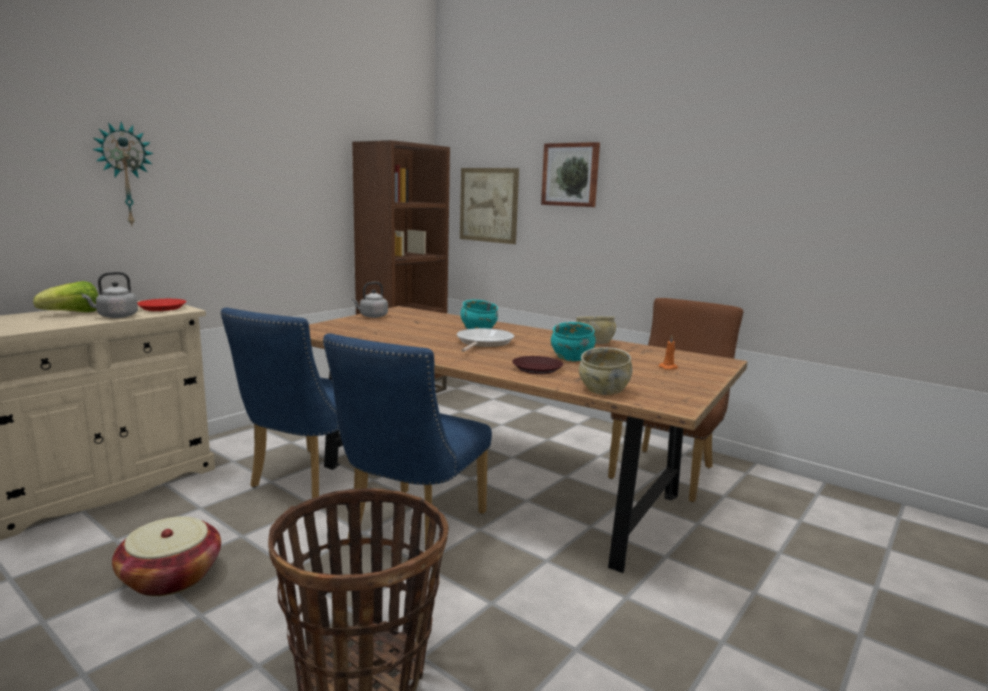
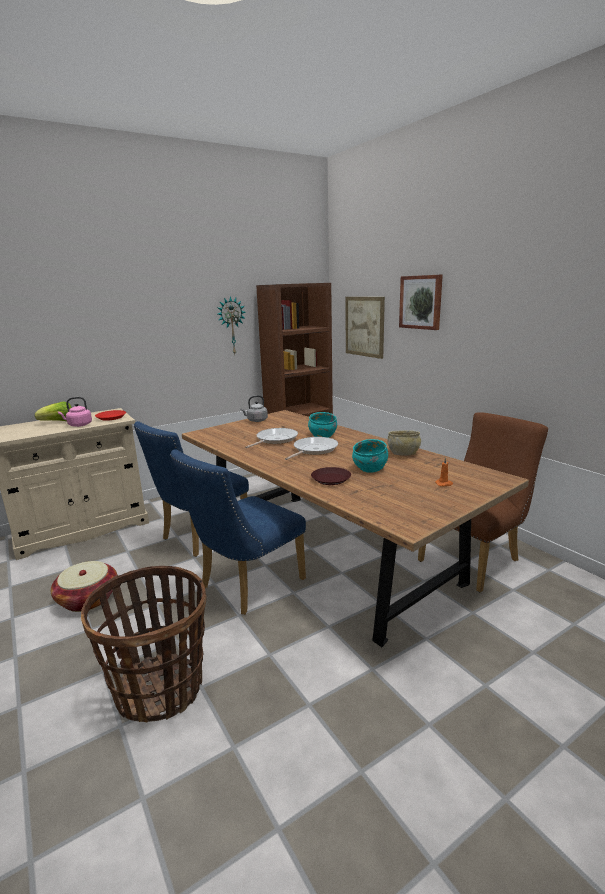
camera: 20 degrees right, 5 degrees up
(115, 316) = (78, 425): grey kettle -> pink kettle
(124, 175) = (90, 328): wall clock -> wall clock (231, 326)
(421, 334) = (275, 440): none -> frying pan
(603, 390) = (364, 505): beige bowl -> none

